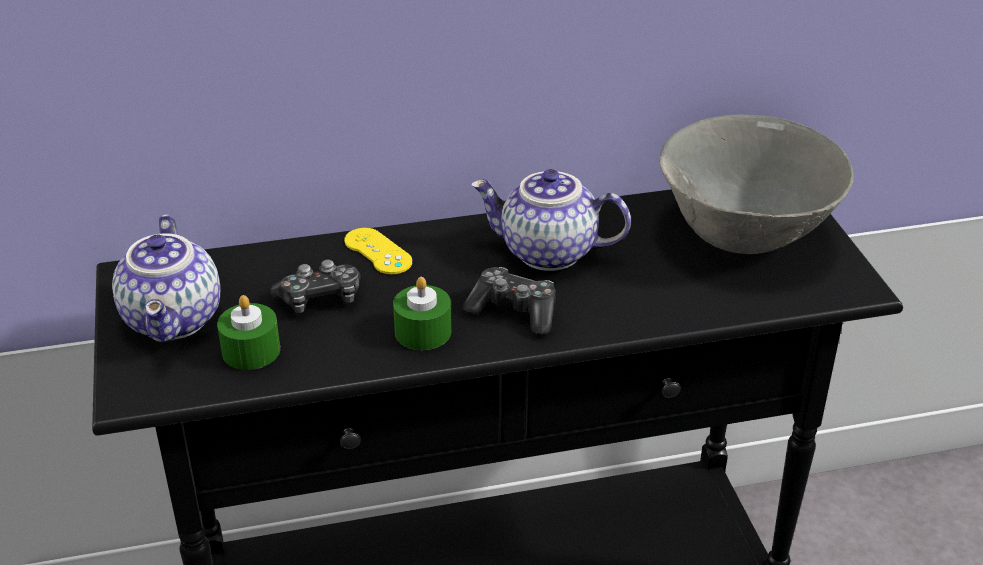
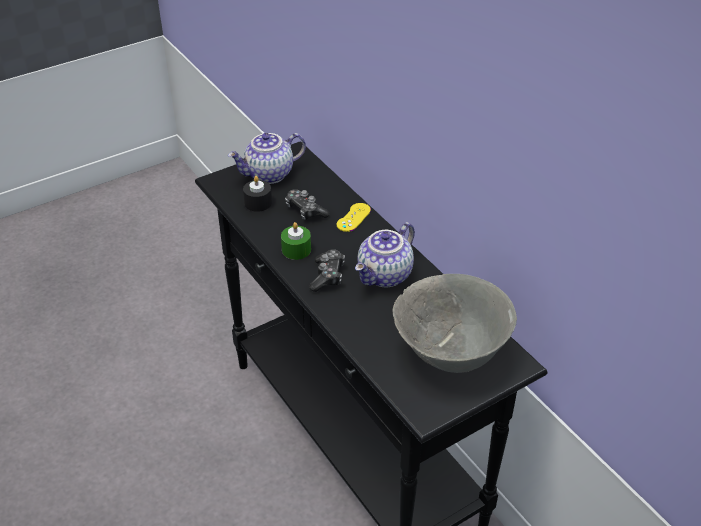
camera: 70 degrees right, 5 degrees up
(251, 351) = (258, 202): green candle -> black candle
(547, 253) = (385, 276): teapot -> teapot turned 135 degrees counterclockwise

